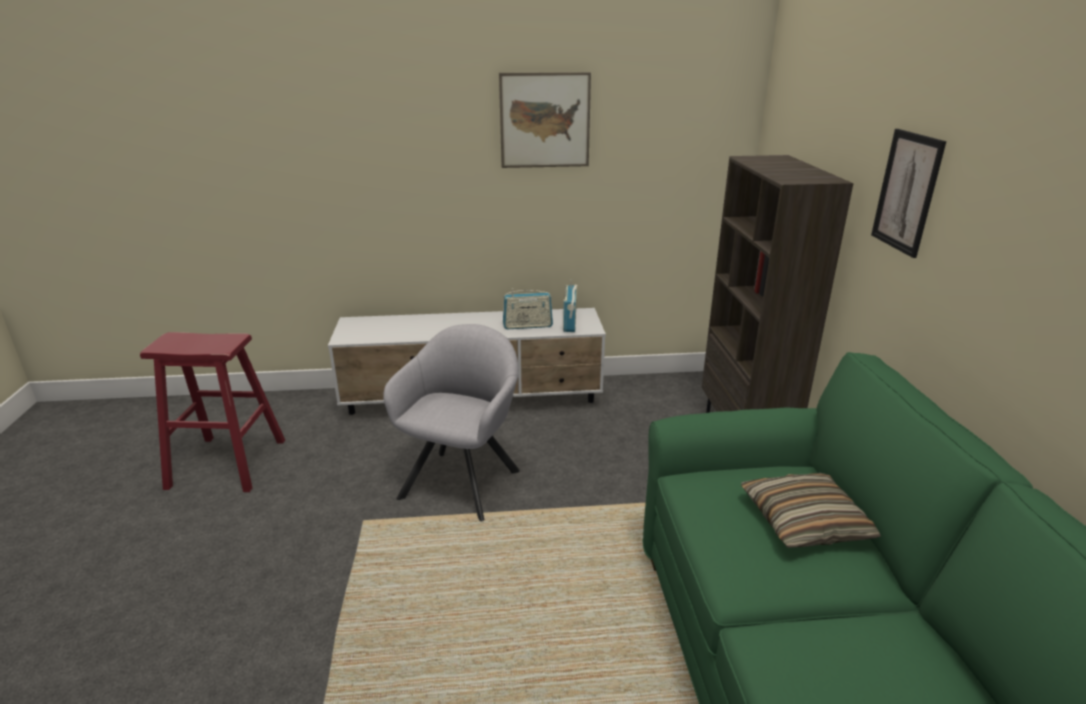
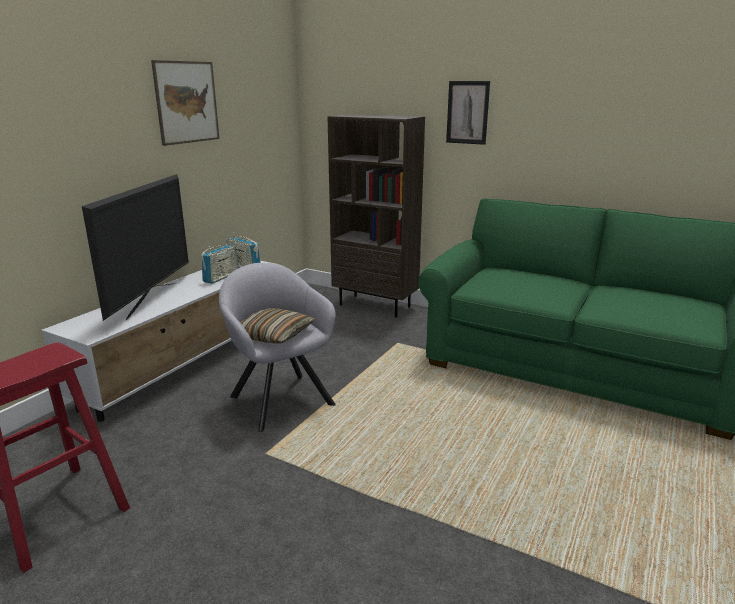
camera: 55 degrees left, 5 degrees down
(437, 324) = (151, 300): none -> television
(805, 522) = (530, 278): pillow -> pillow (273, 335)

